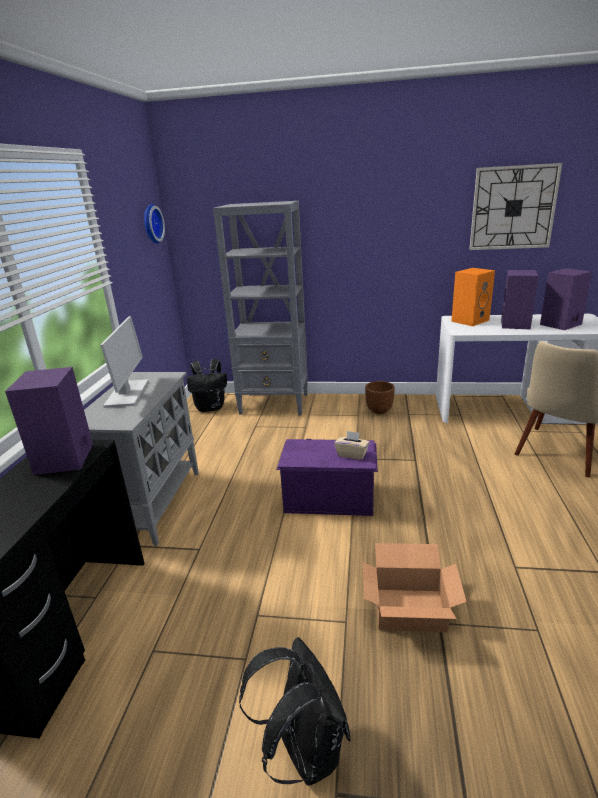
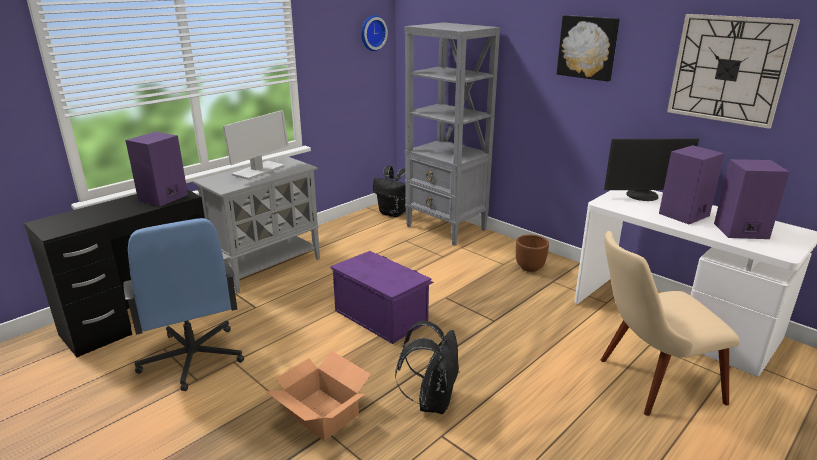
camera: 35 degrees right, 0 degrees up
(206, 640) = (192, 358): none -> blue office chair
(303, 750) = (162, 439): black backpack -> black backpack (432, 401)
(352, 454) = (393, 280): beige tissue box -> none
(392, 207) = (588, 47): none -> picture
(470, 320) = (643, 196): orange speaker -> monitor

